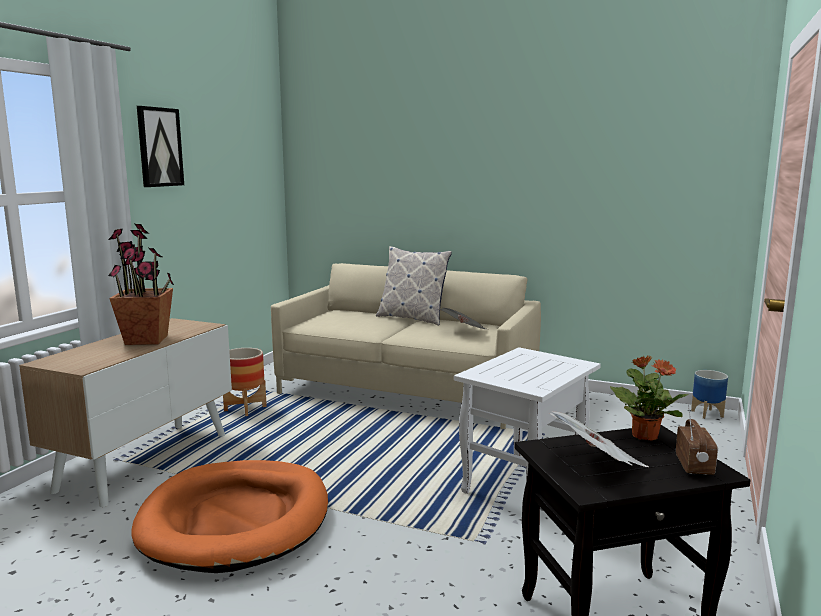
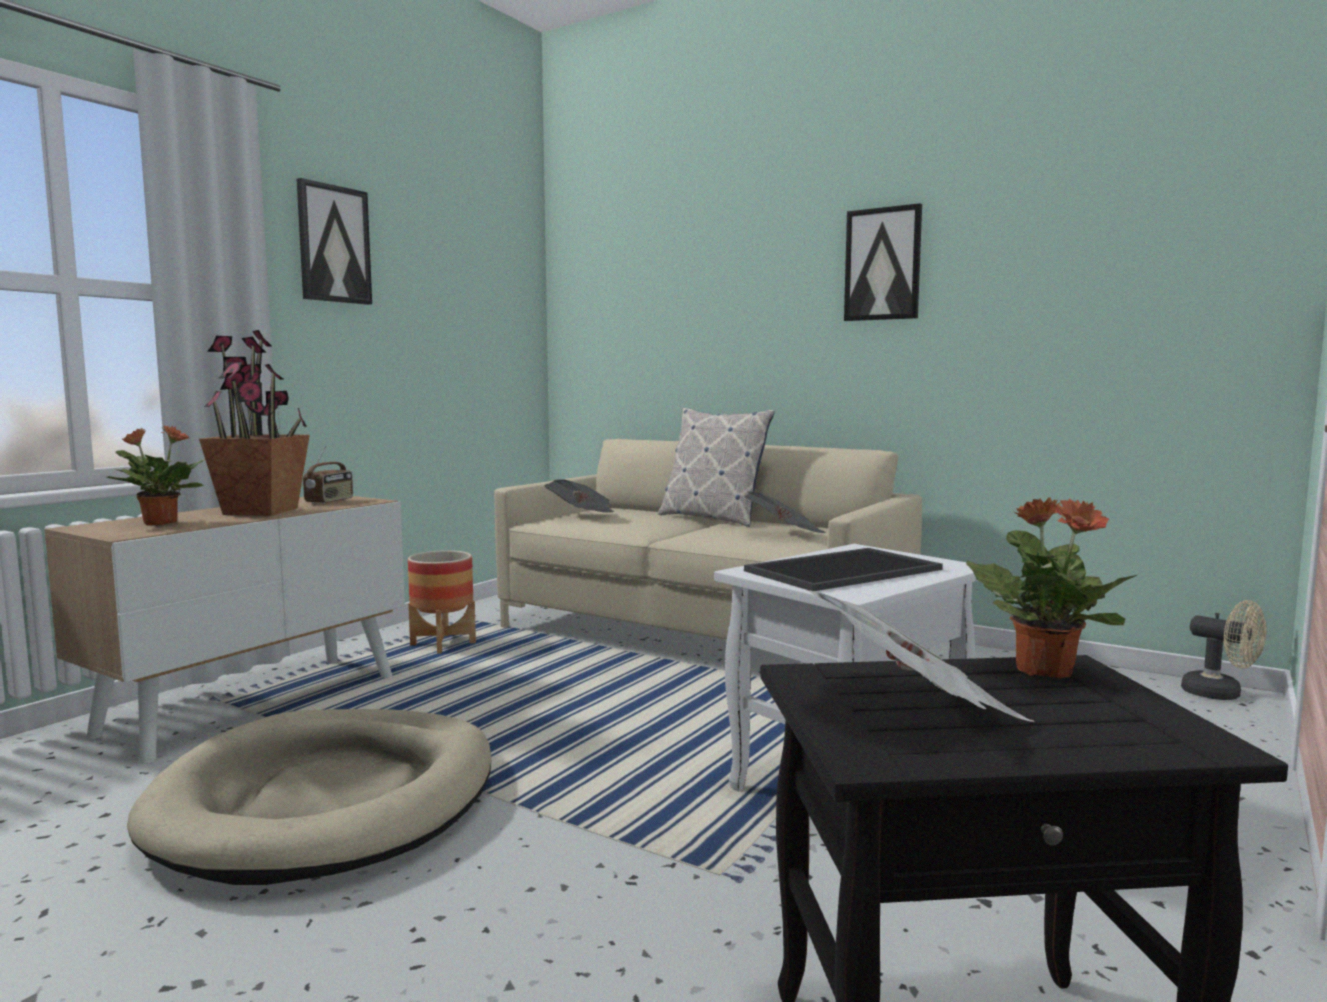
camera: 10 degrees right, 5 degrees down
(92, 355) = (159, 523): none -> potted plant
(236, 520) = (329, 800): orange dog bed -> beige dog bed
(328, 320) = (582, 516): none -> newspaper
(516, 158) = (883, 264): none -> picture
(522, 370) = (842, 569): none -> tray
(695, 466) = (1148, 728): radio -> radio (330, 501)
(706, 413) = (1221, 694): planter -> beige fan

